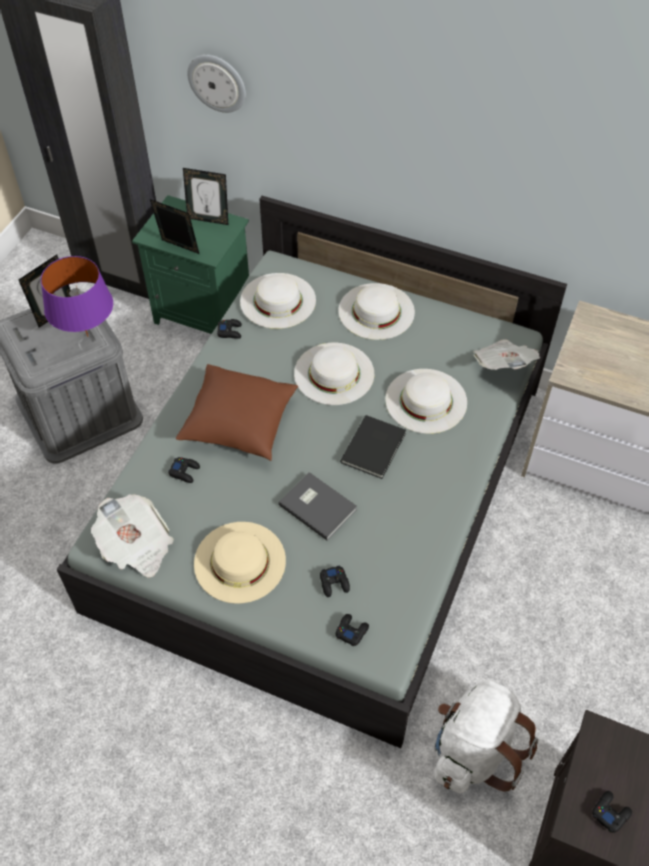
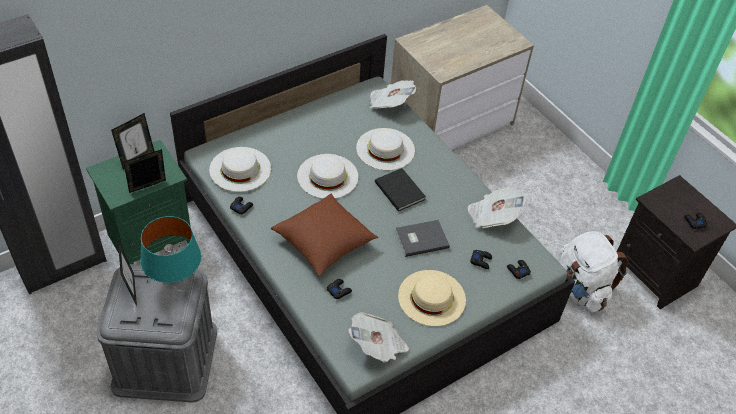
camera: 60 degrees left, 5 degrees down
(87, 336) = (175, 281): purple table lamp -> turquoise table lamp
(217, 82) = (119, 45): wall clock -> none
(376, 311) = (295, 130): white hat -> none
(417, 560) = (492, 216): none -> newspaper

